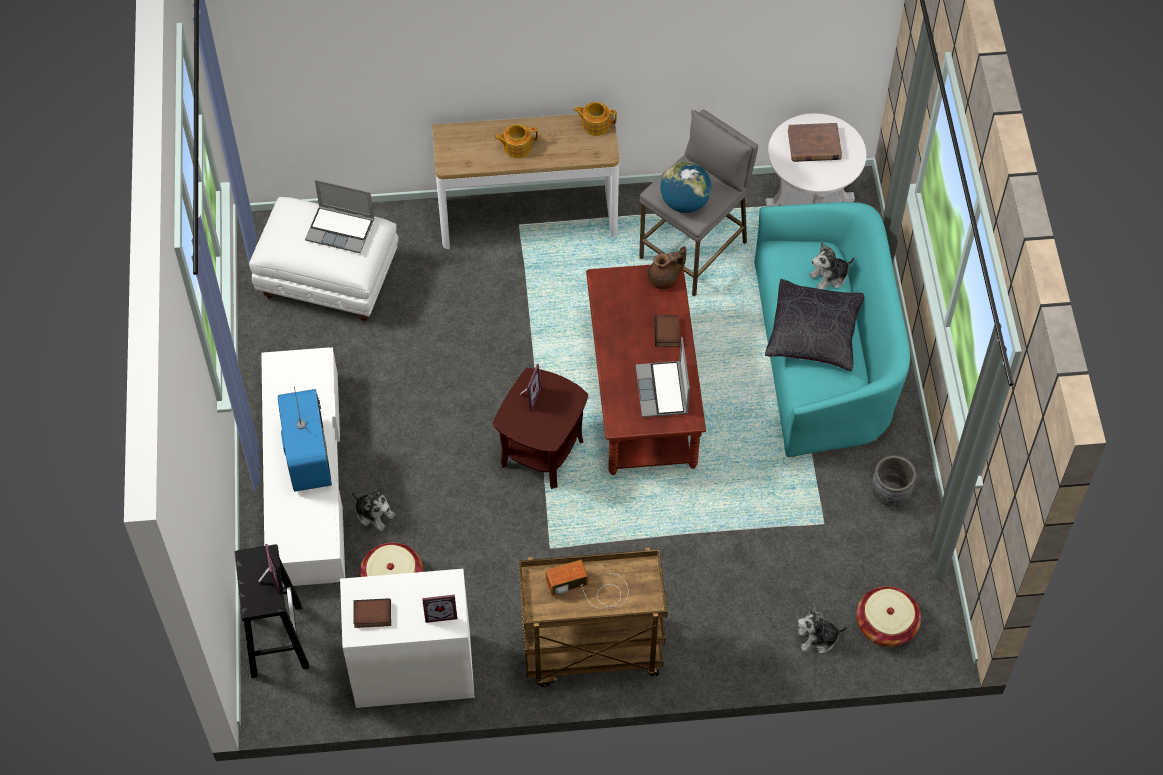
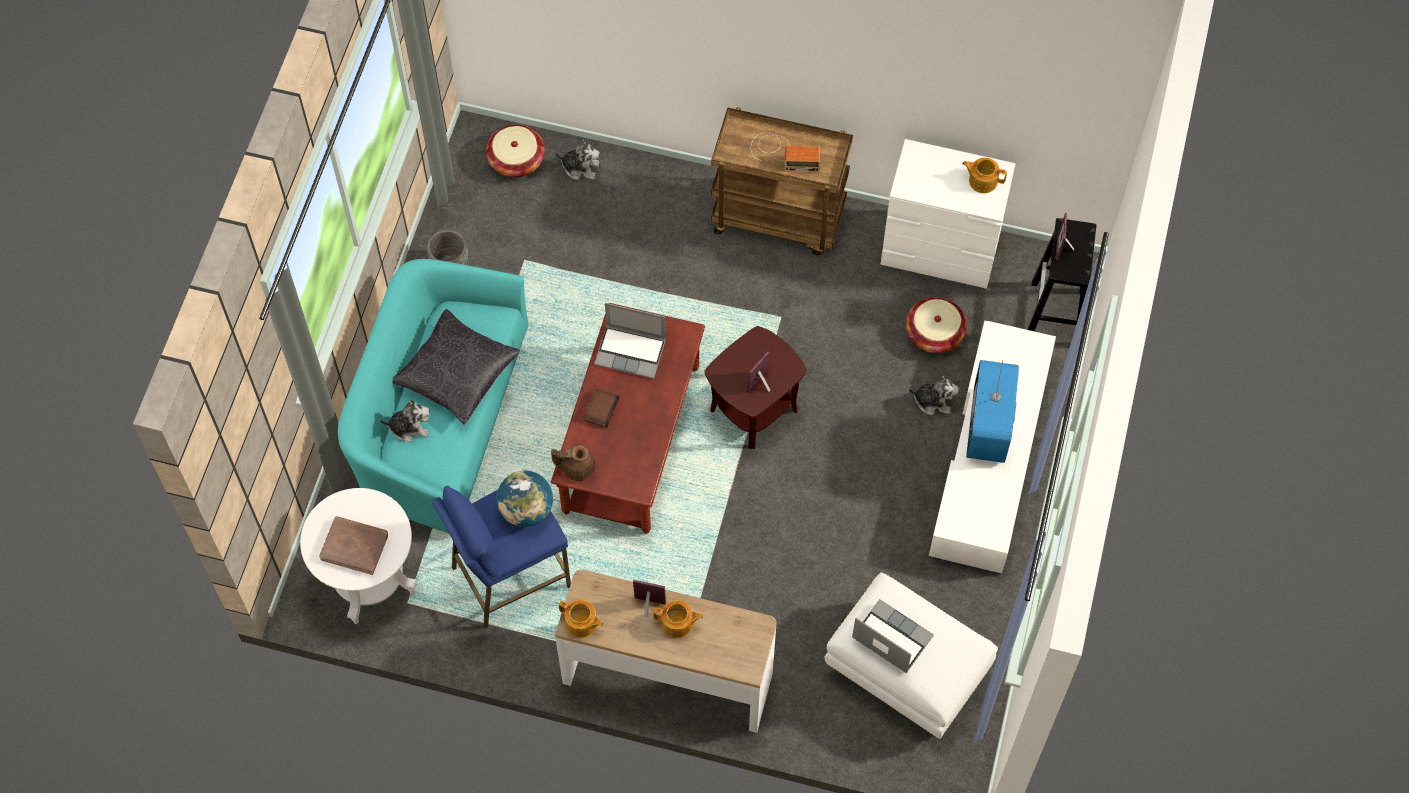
camera: 160 degrees left, 5 degrees up
(372, 616) = (982, 180): book -> teapot
(374, 514) = (933, 401): plush toy -> plush toy turned 135 degrees clockwise
(440, 612) = (921, 165): picture frame -> picture frame (648, 607)
(663, 391) = (631, 351): laptop -> laptop turned 90 degrees clockwise
(694, 250) = (510, 576): grey stool -> blue stool

